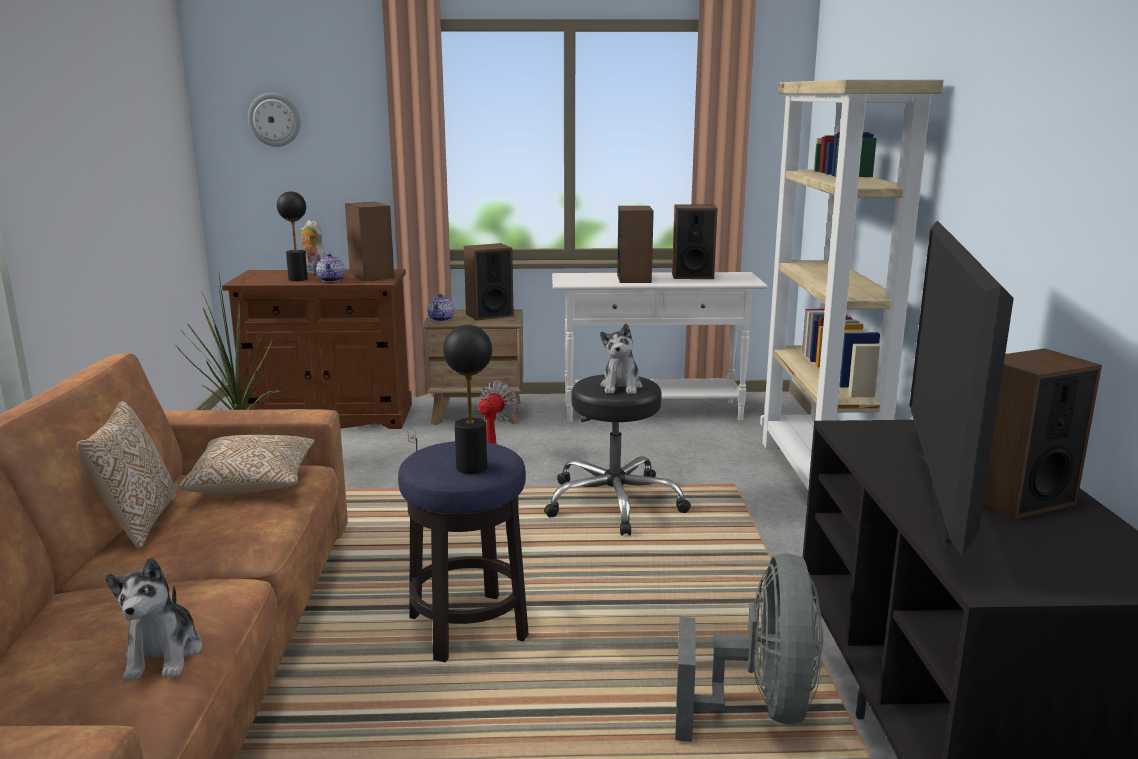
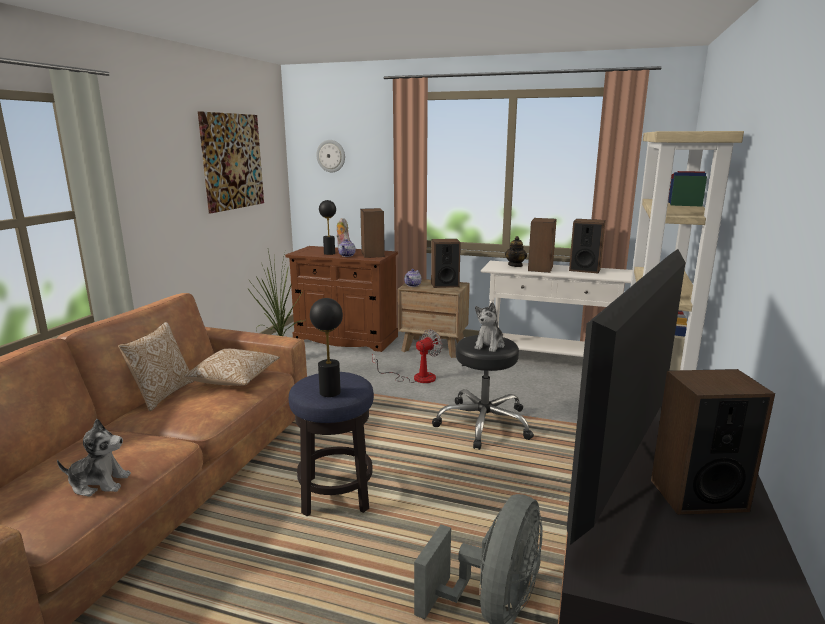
camera: 20 degrees right, 0 degrees up
(125, 130) = (232, 161): none -> picture
(163, 655) = (99, 483): plush toy -> plush toy turned 105 degrees counterclockwise
(596, 277) = (515, 265): none -> teapot

